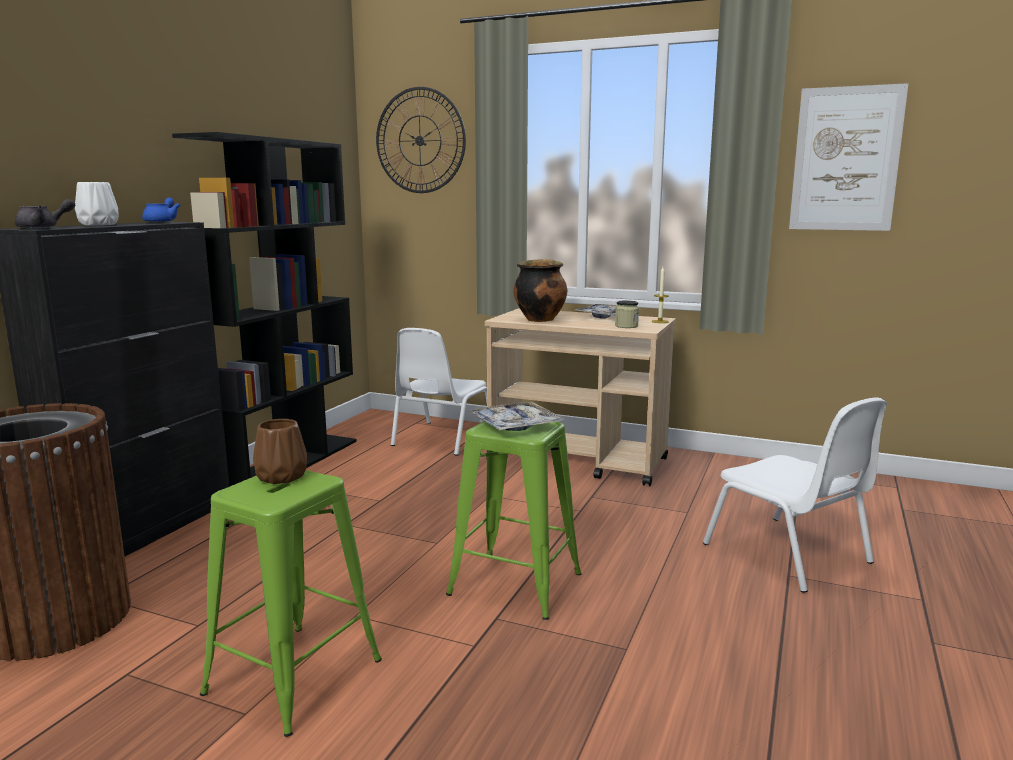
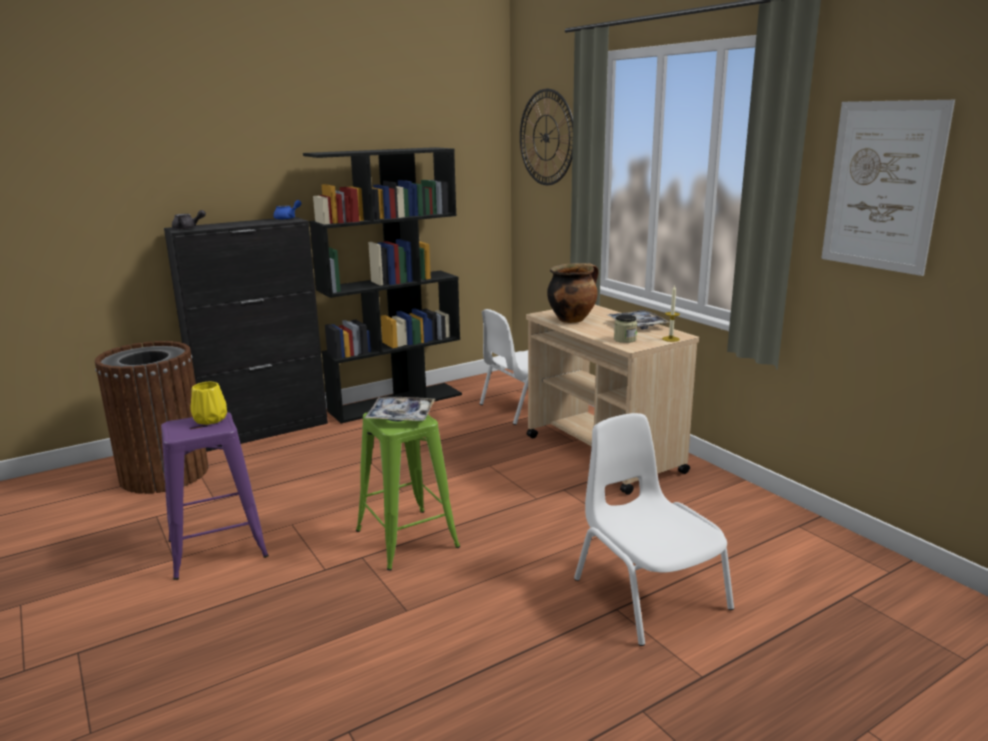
camera: 35 degrees right, 5 degrees up
(98, 224) = (234, 223): white vase -> none
(280, 477) = (209, 420): brown vase -> yellow vase
(295, 676) = (218, 548): green stool -> purple stool
(789, 554) = (648, 593): white chair -> white chair turned 150 degrees clockwise

